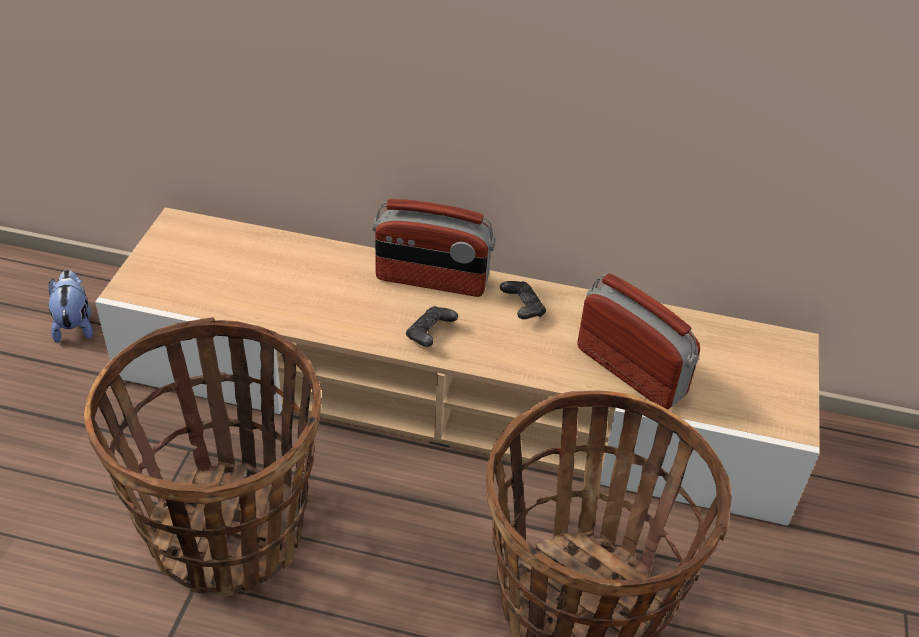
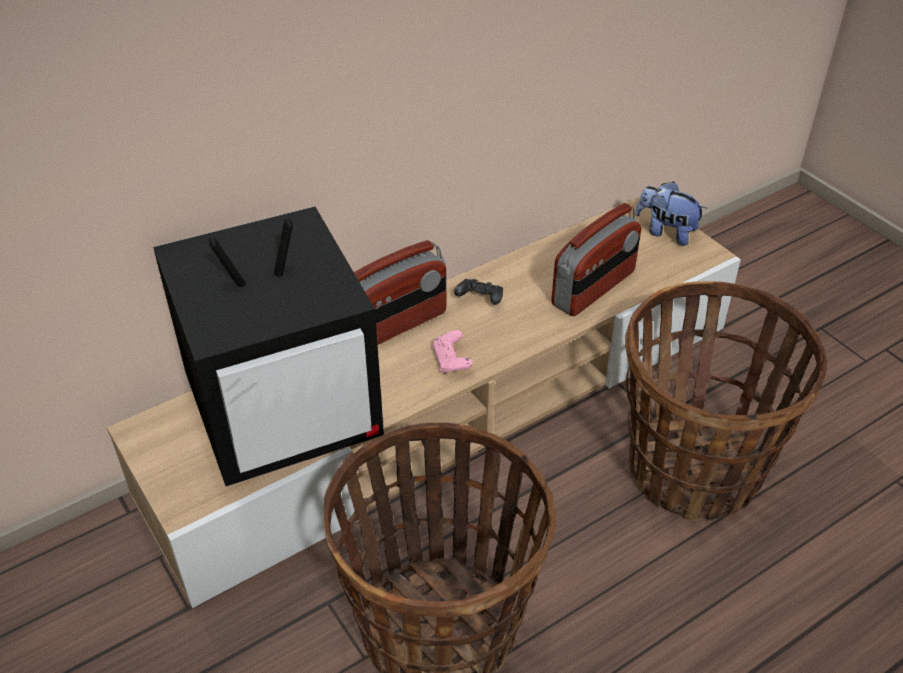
camera: 45 degrees left, 0 degrees up
(75, 325) = (84, 603): plush toy -> plush toy (666, 232)
(272, 279) = (286, 411): none -> television
(430, 335) = (451, 361): black game controller -> pink game controller
(631, 371) = (594, 289): radio -> radio turned 135 degrees clockwise

